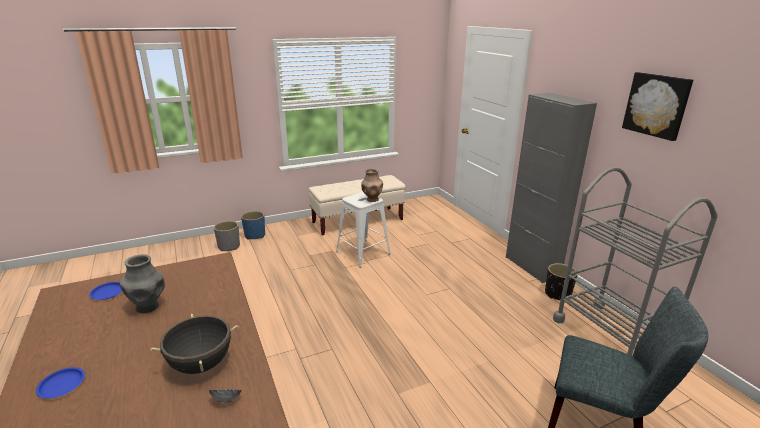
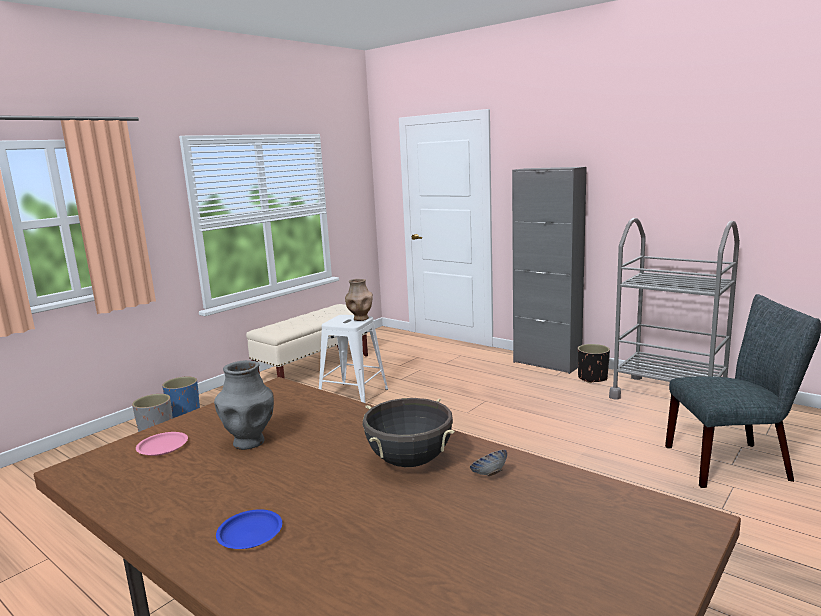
camera: 25 degrees left, 10 degrees down
(108, 292) = (162, 447): blue plate -> pink plate
(657, 105) = (650, 155): picture -> none

